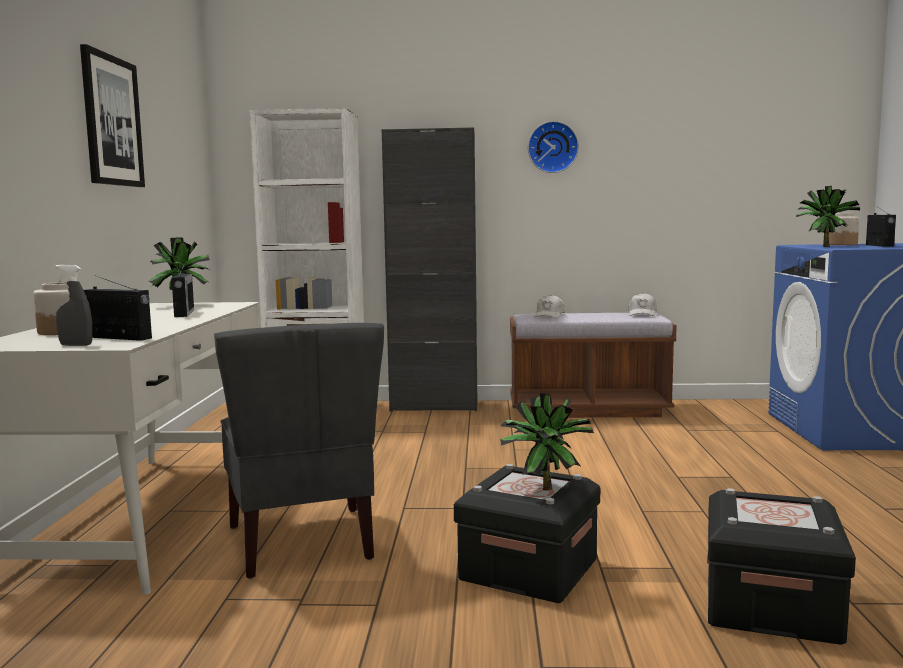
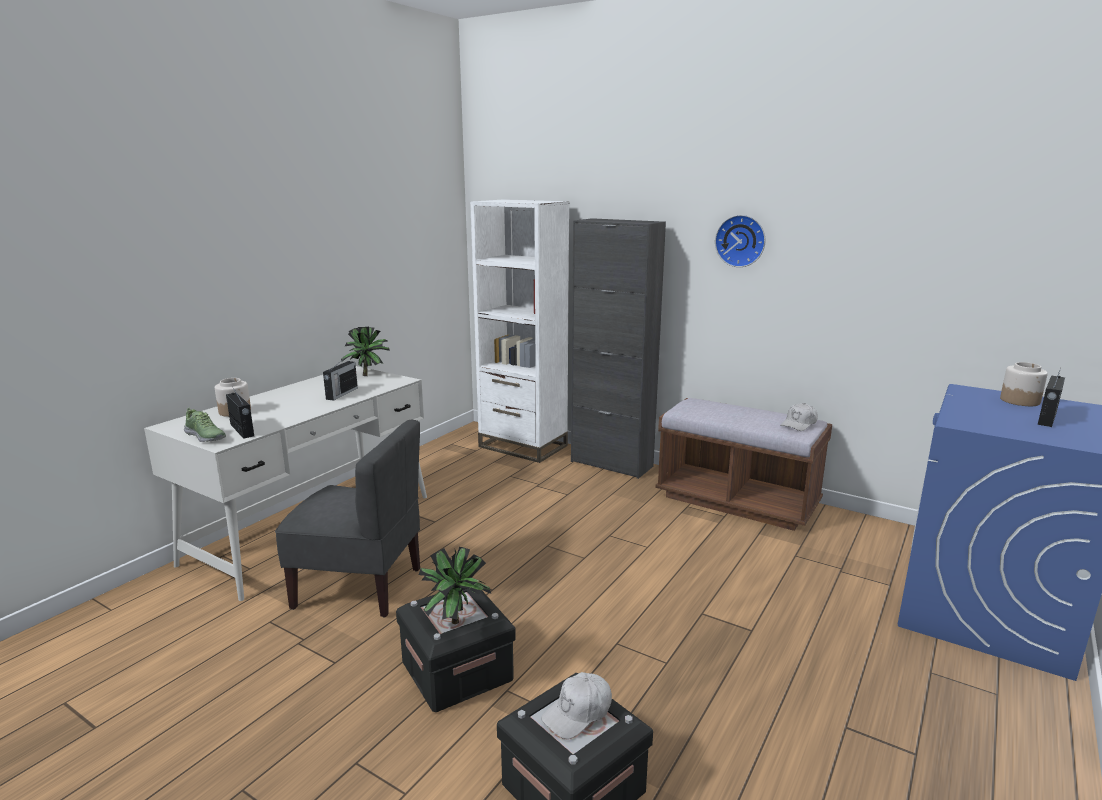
camera: 30 degrees right, 10 degrees up
(76, 345) = (205, 437): grey spray bottle -> shoe
(111, 121) = (332, 232): picture -> none
(302, 542) = (360, 587): grey chair -> grey chair turned 90 degrees counterclockwise
(549, 316) = (703, 410): white cap -> white cap (578, 713)
(823, 247) = (965, 408): potted plant -> none

